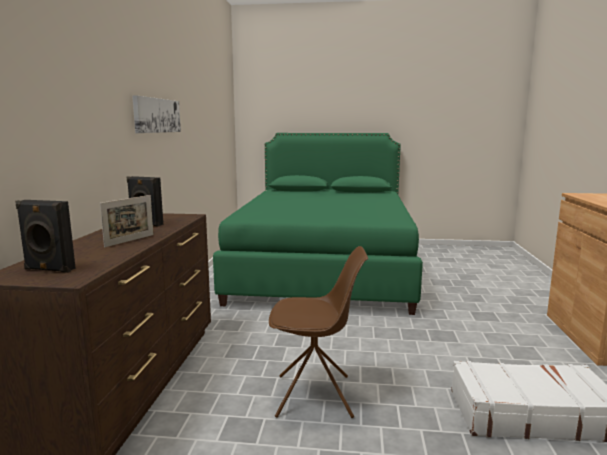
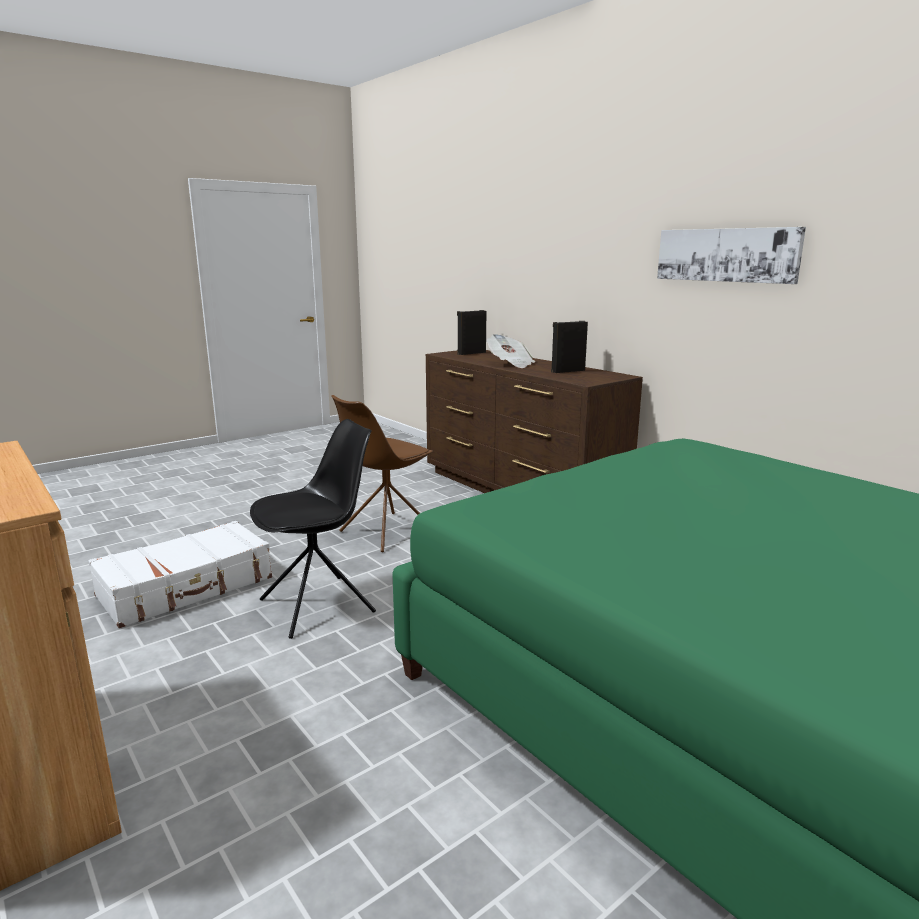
camera: 135 degrees right, 5 degrees up
(130, 240) = (510, 364): picture frame -> newspaper
(429, 357) = (319, 605): none -> black chair

